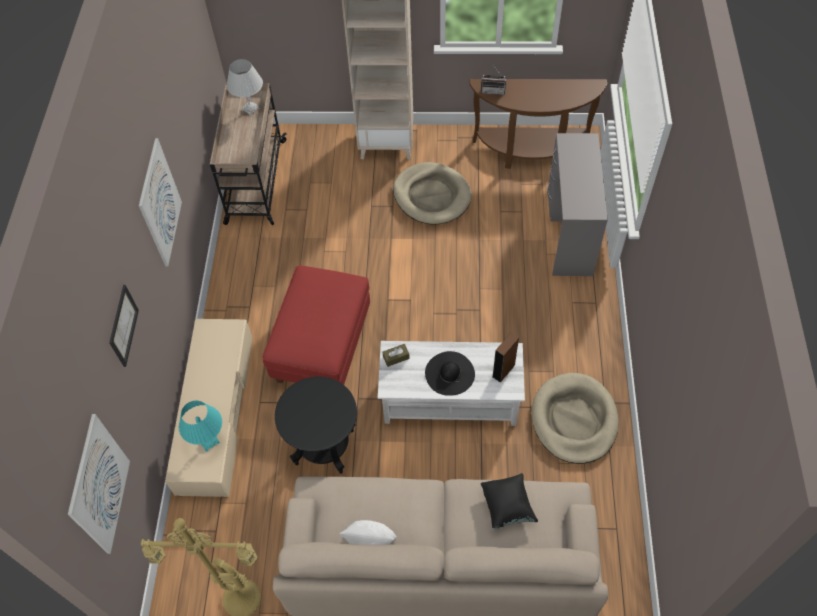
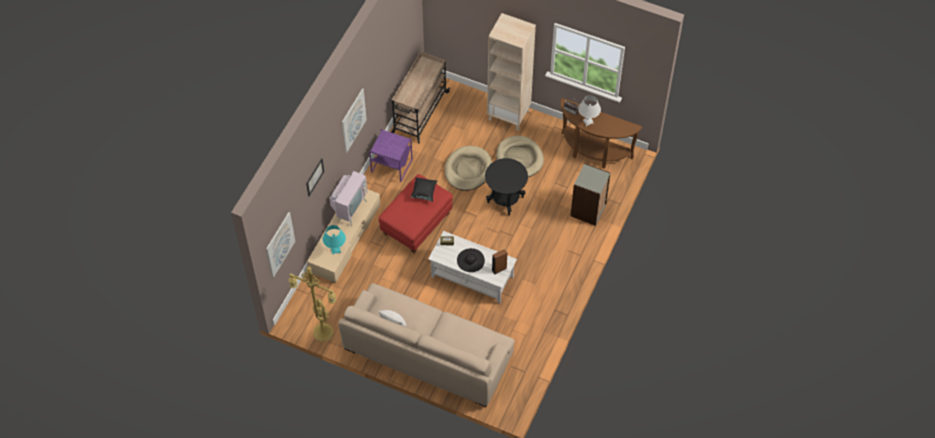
camera: 20 degrees right, 0 degrees up
(207, 363) = (350, 209): none -> television
(244, 271) = (391, 165): none -> purple side table
(250, 109) = (428, 72): white table lamp -> white table lamp (588, 122)
(324, 447) = (394, 277): black side table -> black side table (505, 200)
(507, 506) = (466, 333): black pillow -> black pillow (424, 193)
(569, 233) = (588, 210): grey desk -> grey bookcase
(574, 420) = (532, 312): beige dog bed -> beige dog bed (468, 170)

